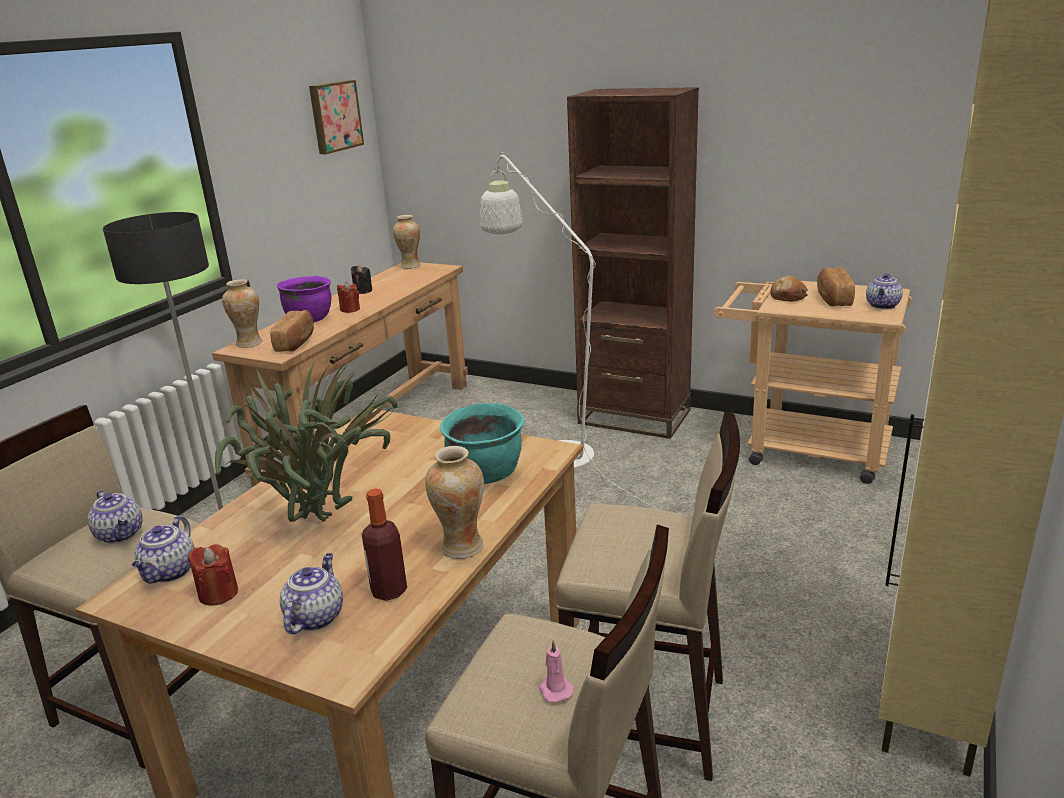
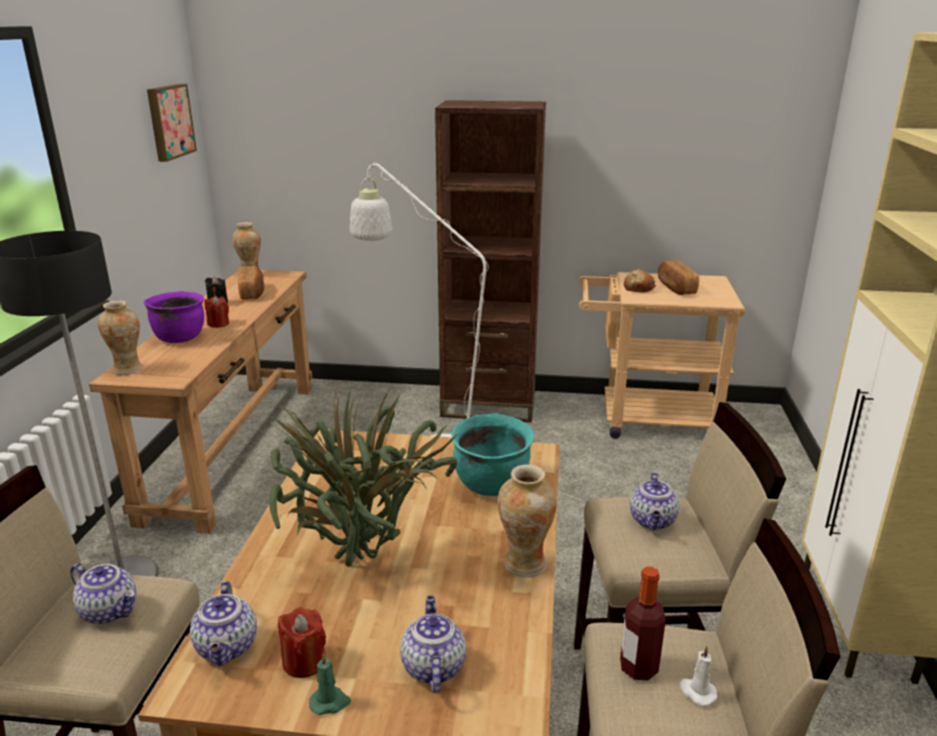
camera: 20 degrees left, 0 degrees up
(215, 628) = (330, 702): none -> green candle
(296, 342) = (184, 364): bread -> bread (252, 292)
(389, 591) = (488, 623): bottle -> bottle (638, 668)
(555, 689) = (697, 692): pink candle -> white candle
(882, 306) = (718, 292): teapot -> teapot (653, 521)

